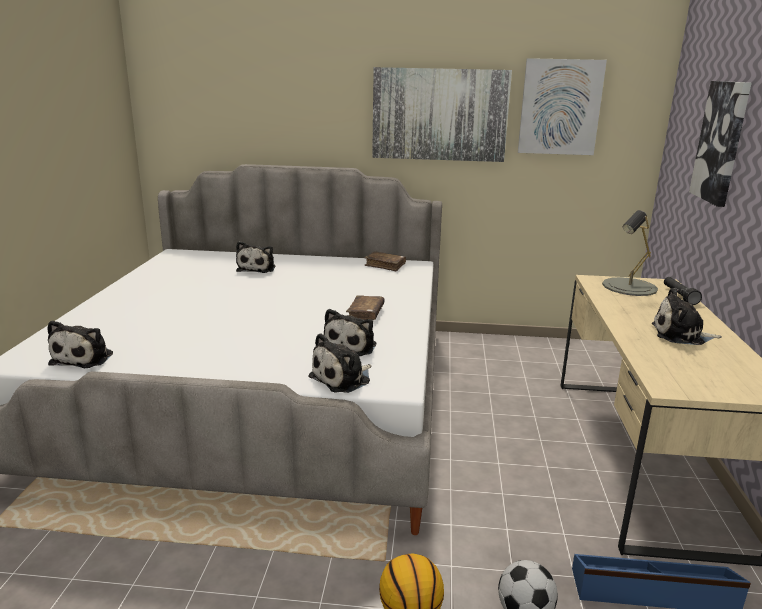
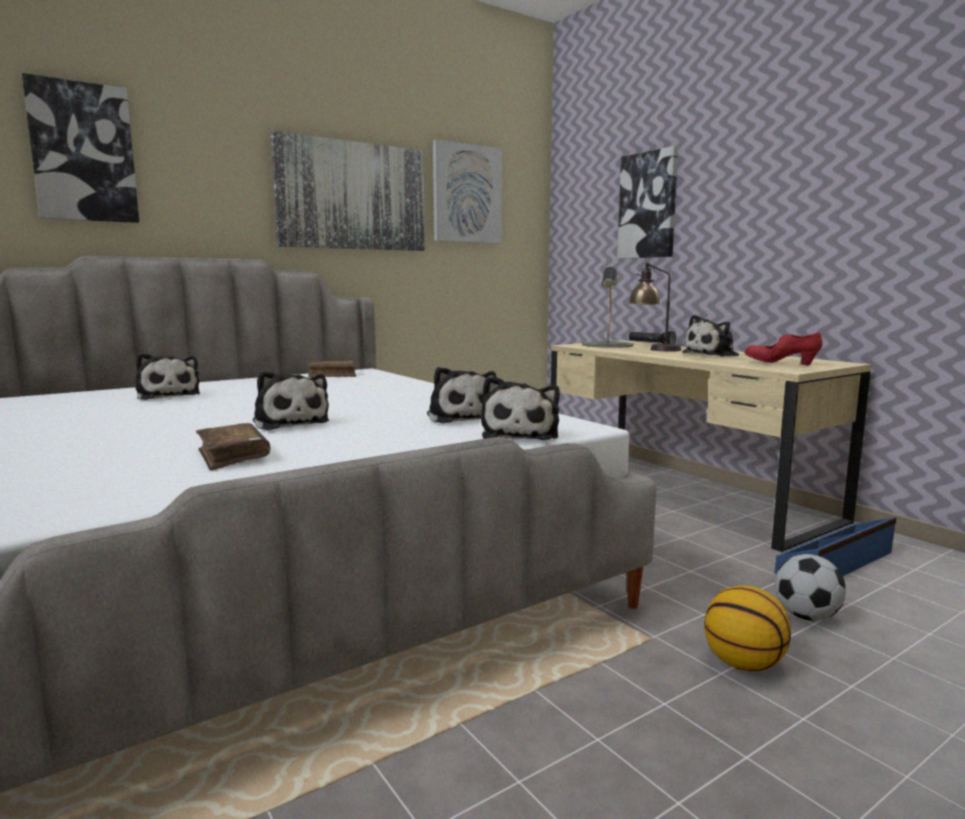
camera: 40 degrees left, 10 degrees down
(85, 358) = (94, 499): plush toy -> plush toy (290, 423)
(248, 94) = (83, 153): none -> picture
(365, 314) = (410, 400): brown book -> brown book (233, 456)
(651, 307) = (653, 349): none -> table lamp
(697, 374) = (781, 364): none -> red shoe

